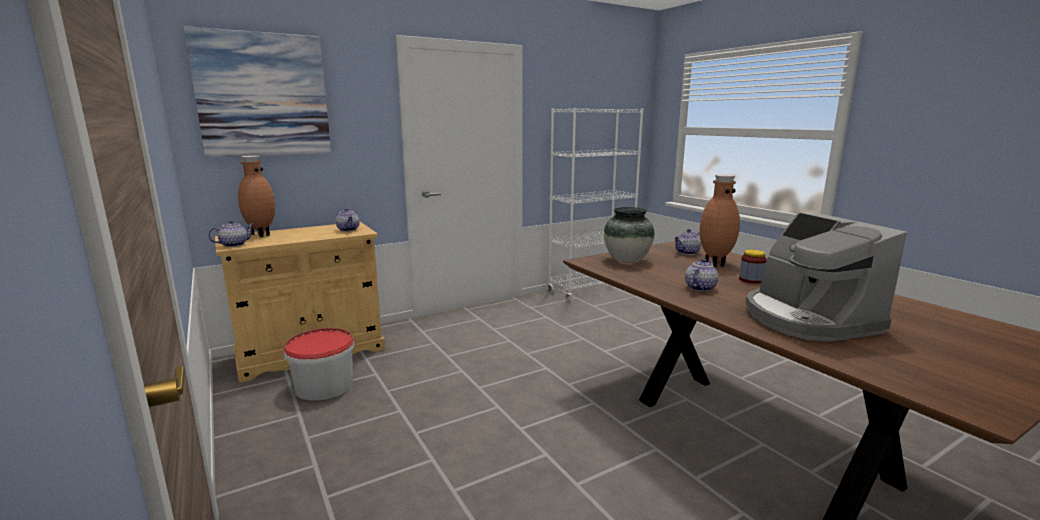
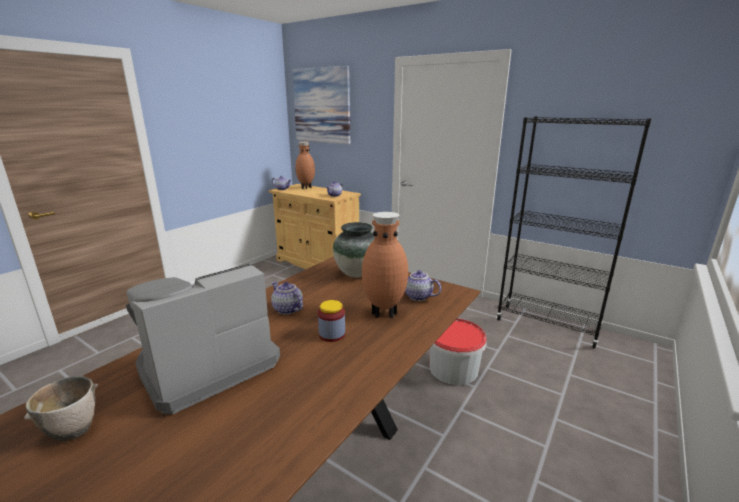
camera: 65 degrees right, 5 degrees up
(324, 385) = (284, 278): bucket -> bucket (453, 369)
(590, 290) = (547, 326): white bookcase -> black bookcase
(699, 288) = (287, 309): teapot -> teapot turned 150 degrees counterclockwise
(922, 363) = (76, 430): none -> bowl

